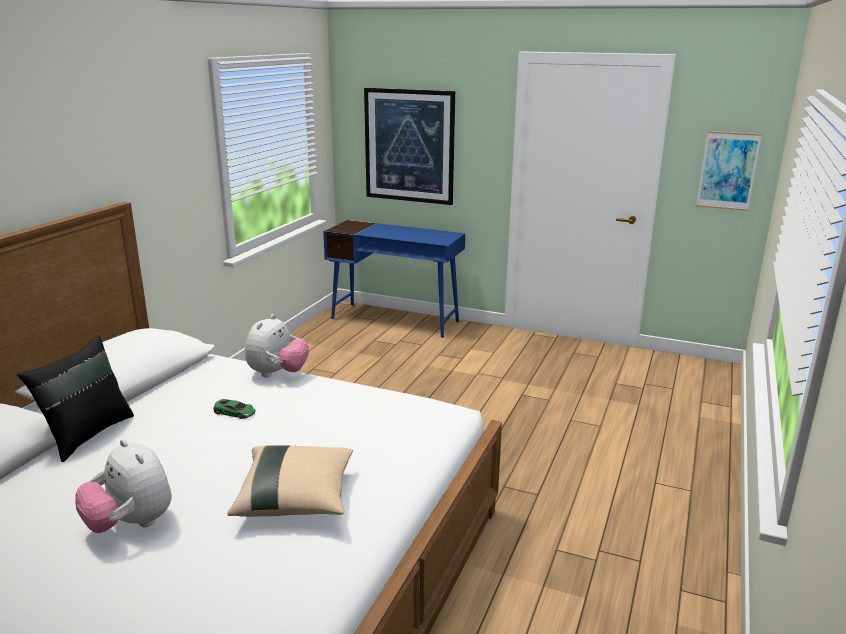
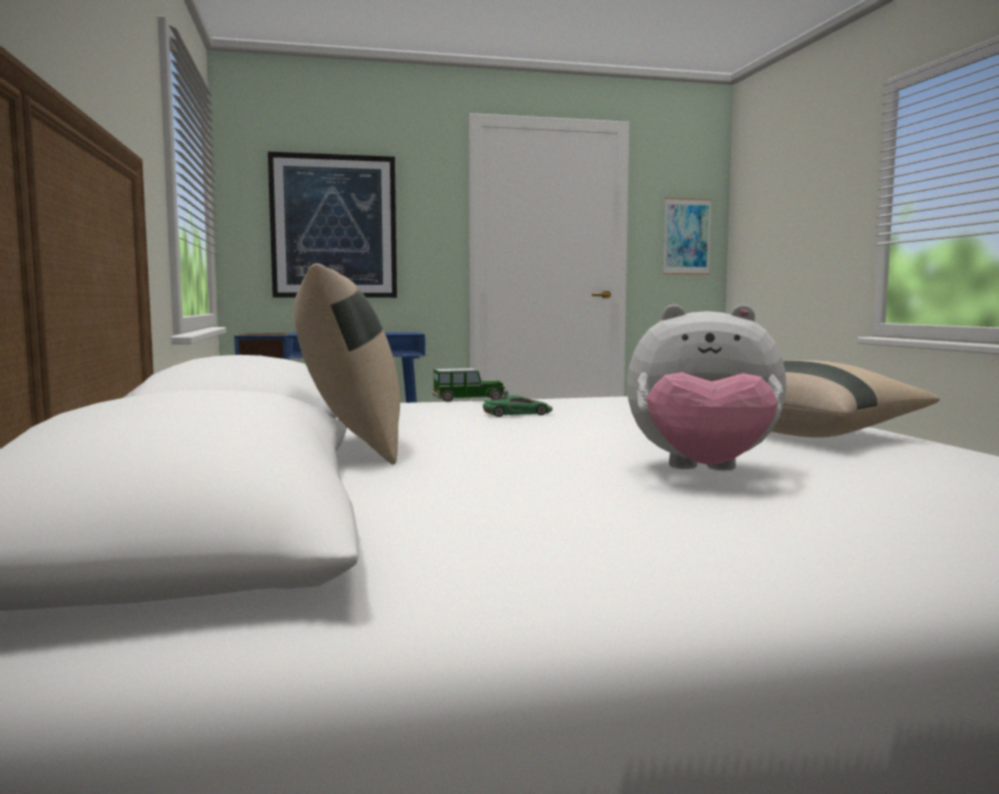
camera: 35 degrees left, 15 degrees down
(86, 434) = (349, 447): black pillow -> beige pillow
(277, 374) = (470, 399): plush toy -> toy car

